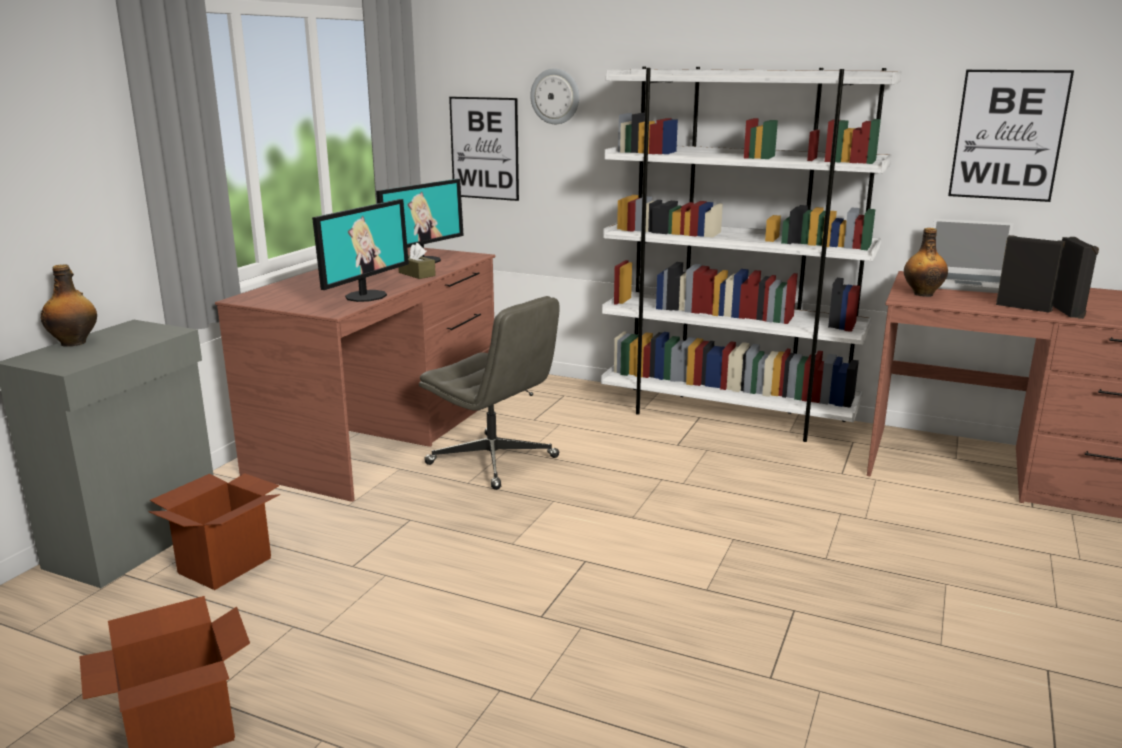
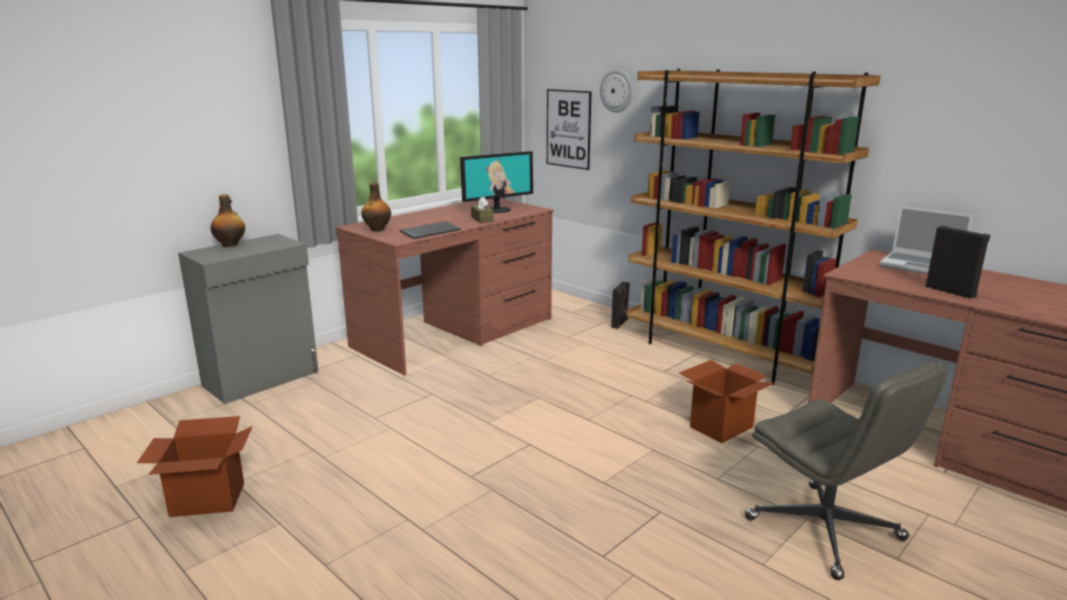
camera: 20 degrees right, 0 degrees up
(225, 565) = (300, 403): cardboard box -> cardboard box (721, 427)
(365, 296) = (430, 231): monitor -> keyboard
(494, 461) = (517, 362): grey office chair -> grey office chair (826, 530)
(727, 415) = (722, 354): white bookcase -> brown bookcase
(922, 294) = (867, 270): bottle -> bottle (378, 229)
(1008, 135) = (976, 135): picture -> none
(1068, 311) = (992, 299): black speaker -> black speaker (620, 323)

